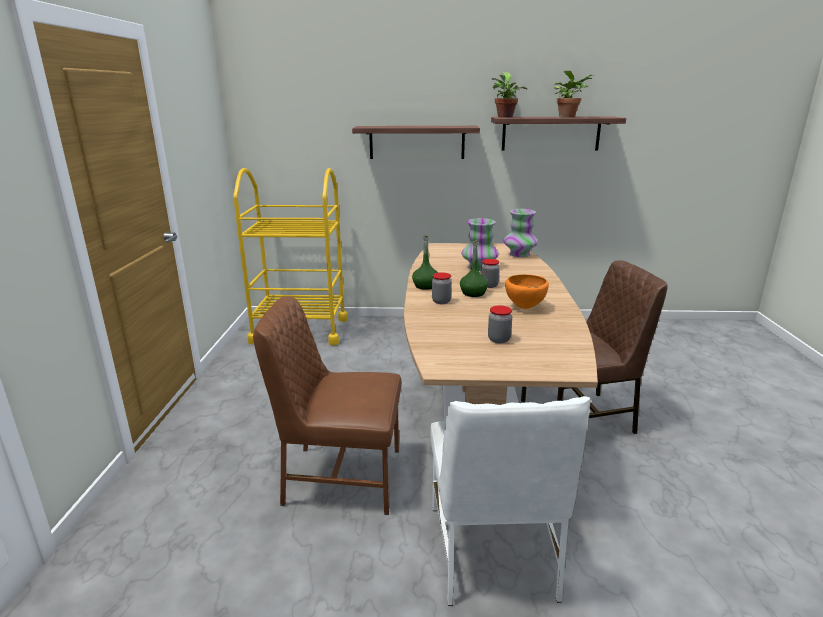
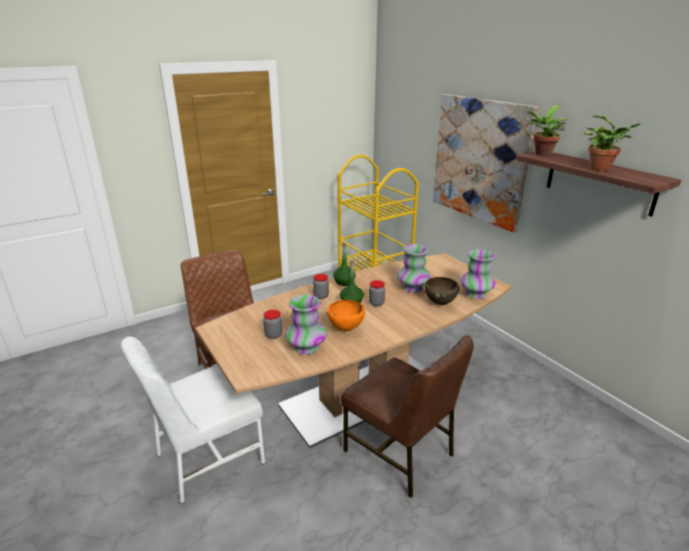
camera: 55 degrees right, 5 degrees up
(417, 142) = (479, 160): shelf -> picture
(520, 267) = (440, 303): none -> brown bowl
(543, 330) = (307, 347): none -> vase

